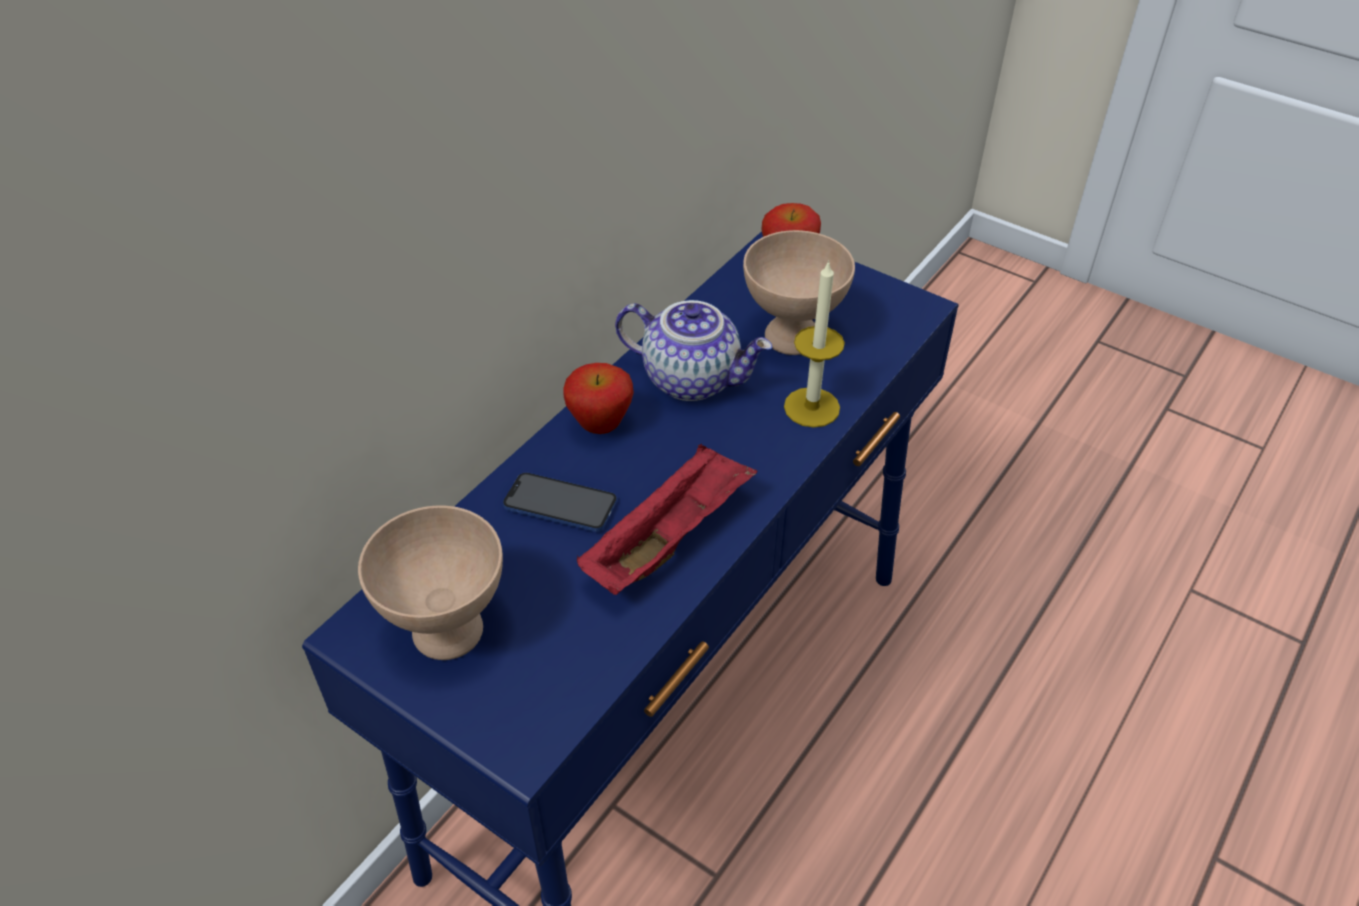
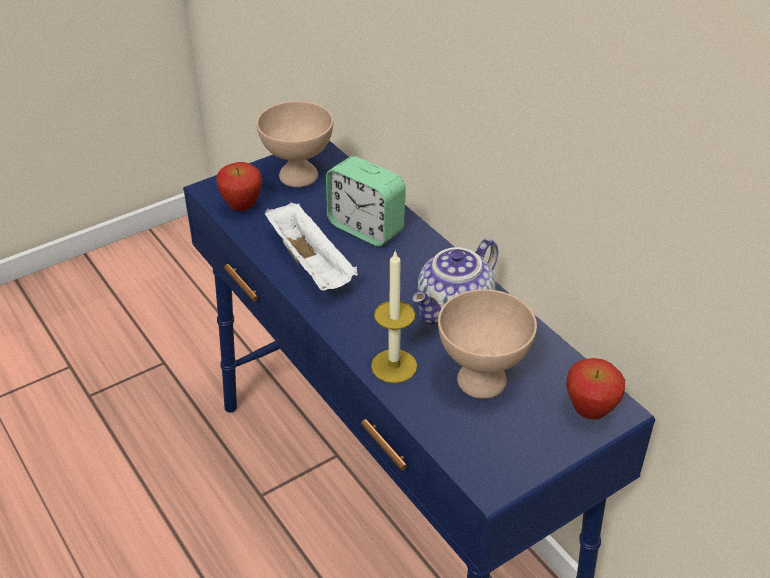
camera: 110 degrees right, 5 degrees down
(560, 504) = (366, 228): phone -> alarm clock
(600, 426) = (427, 258): apple -> apple (242, 207)
(668, 538) = (312, 265): red tray -> white tray

